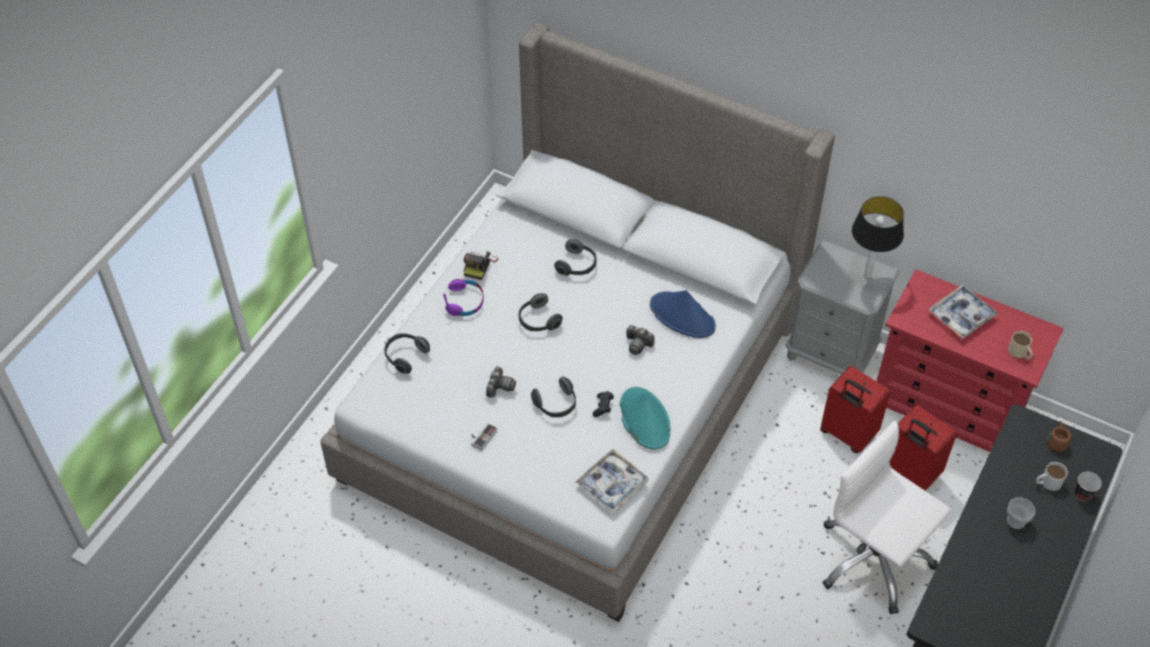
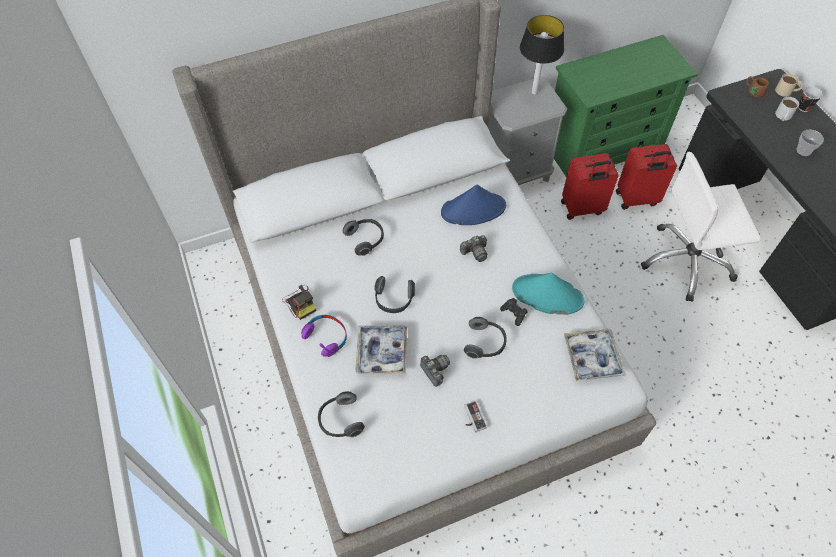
camera: 50 degrees left, 5 degrees up
(948, 407) = (603, 148): red dresser -> green dresser
(961, 316) = (614, 70): tray -> tray (382, 352)
(1020, 353) = (666, 64): beige mug -> beige mug (787, 91)

